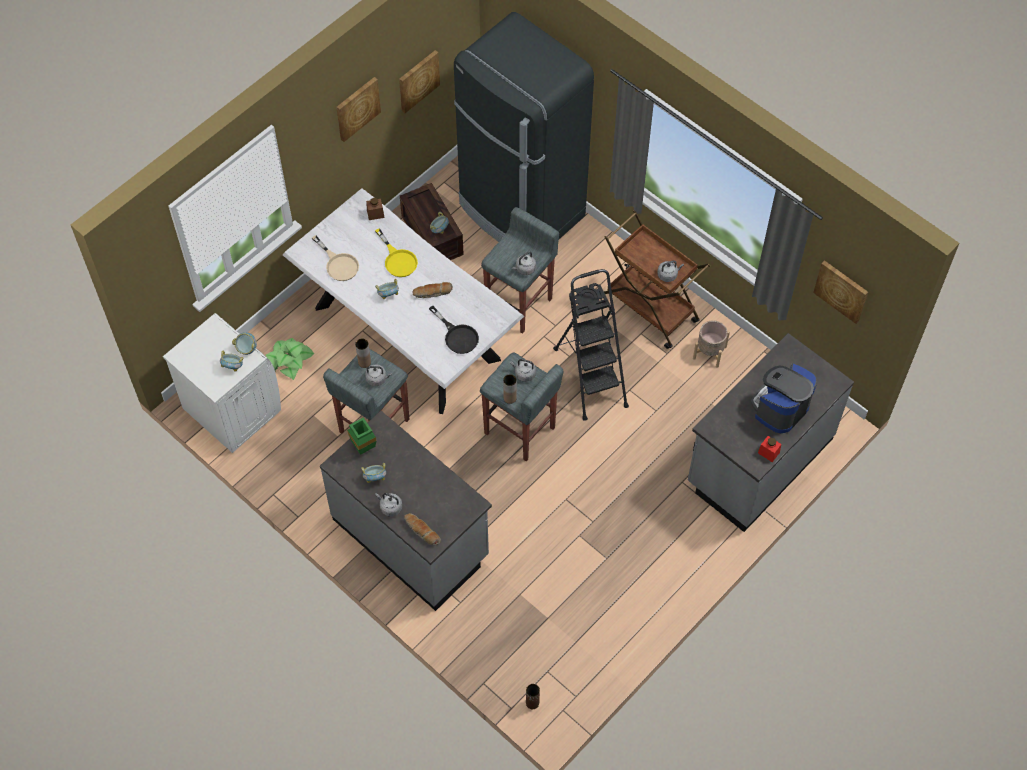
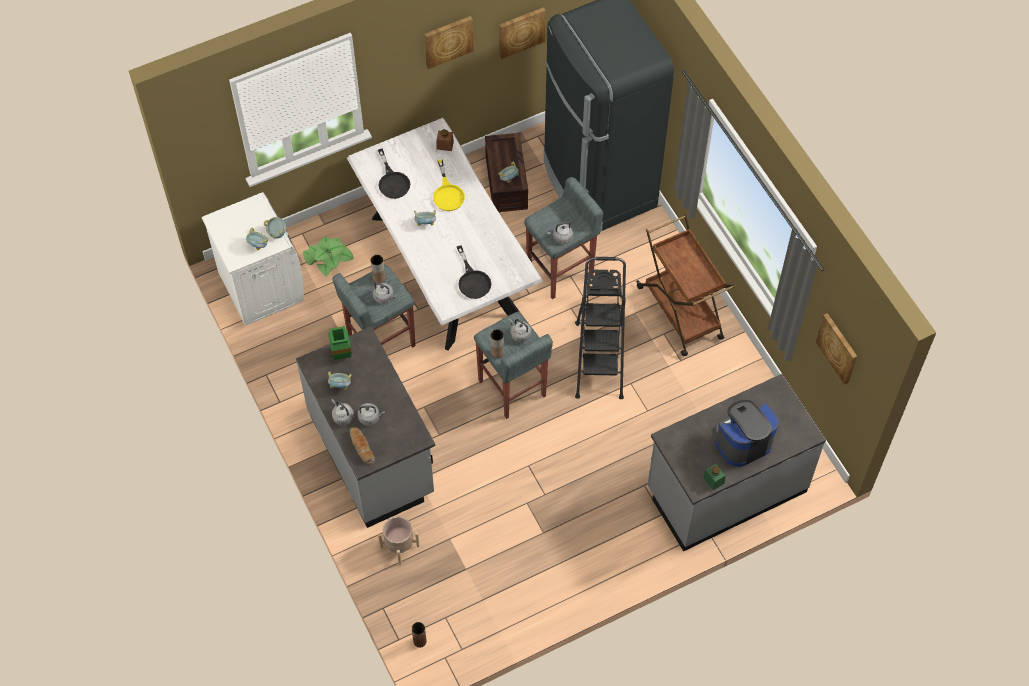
camera: 20 degrees right, 0 degrees up
(339, 264) = (392, 181): beige frying pan -> black frying pan
(432, 293) = (466, 234): bread -> none
(668, 275) = (694, 284): grey kettle -> grey kettle (370, 417)
(709, 352) = (722, 372): beige planter -> beige planter (399, 546)
(768, 452) = (713, 480): red jar -> green jar

